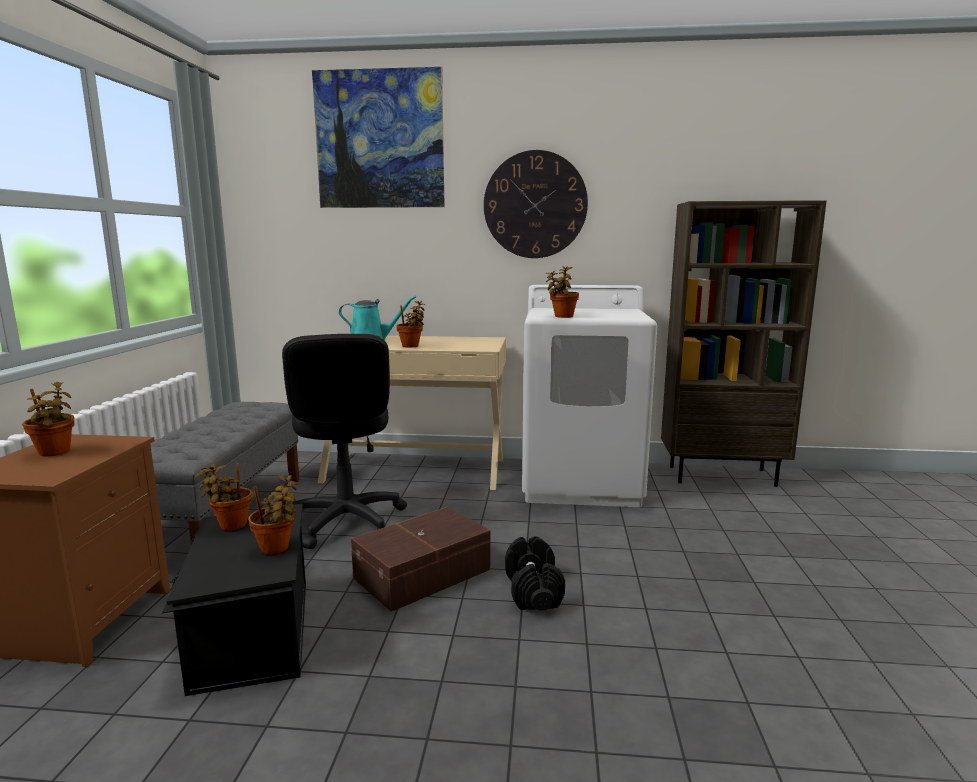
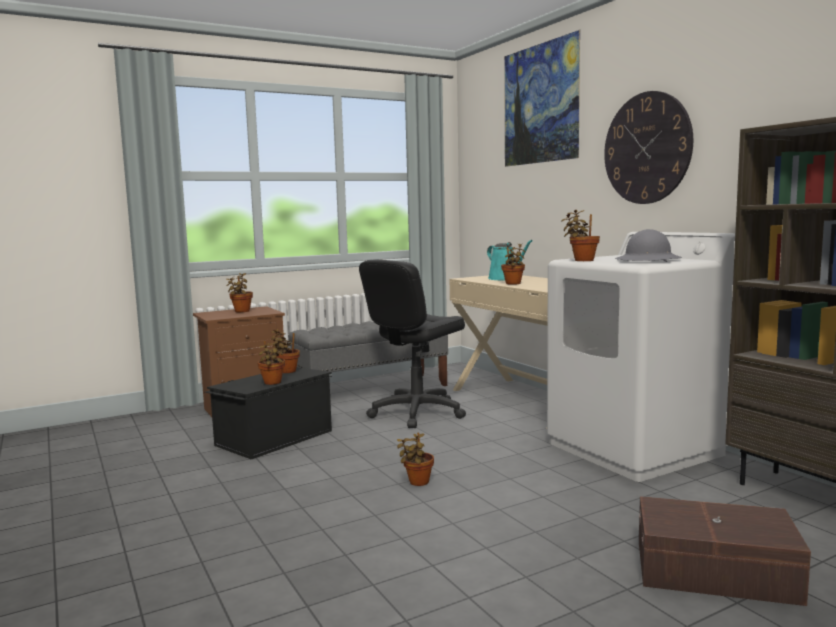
camera: 55 degrees right, 5 degrees down
(424, 574) = (387, 450): brown storage box -> brown storage box (717, 572)
(533, 590) = (417, 482): black dumbbell -> potted plant
(607, 313) = (648, 260): none -> grey hard hat

